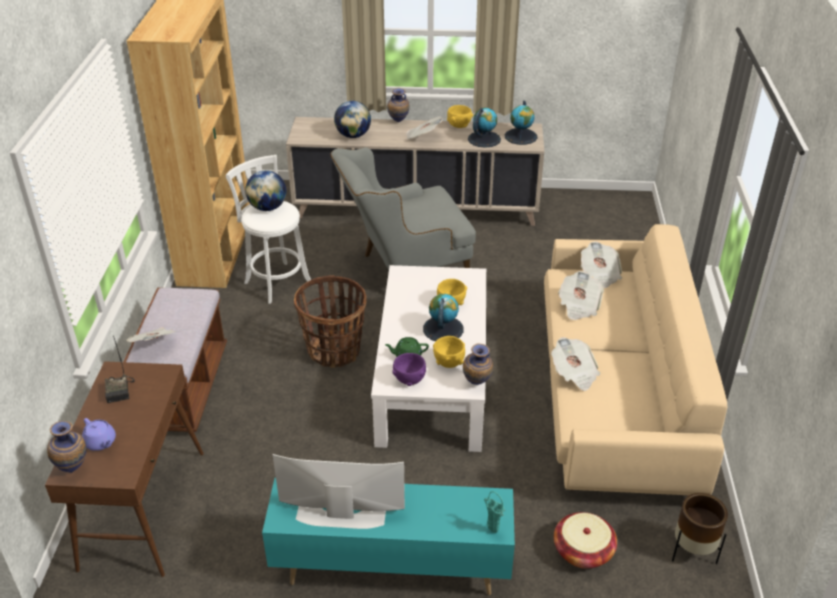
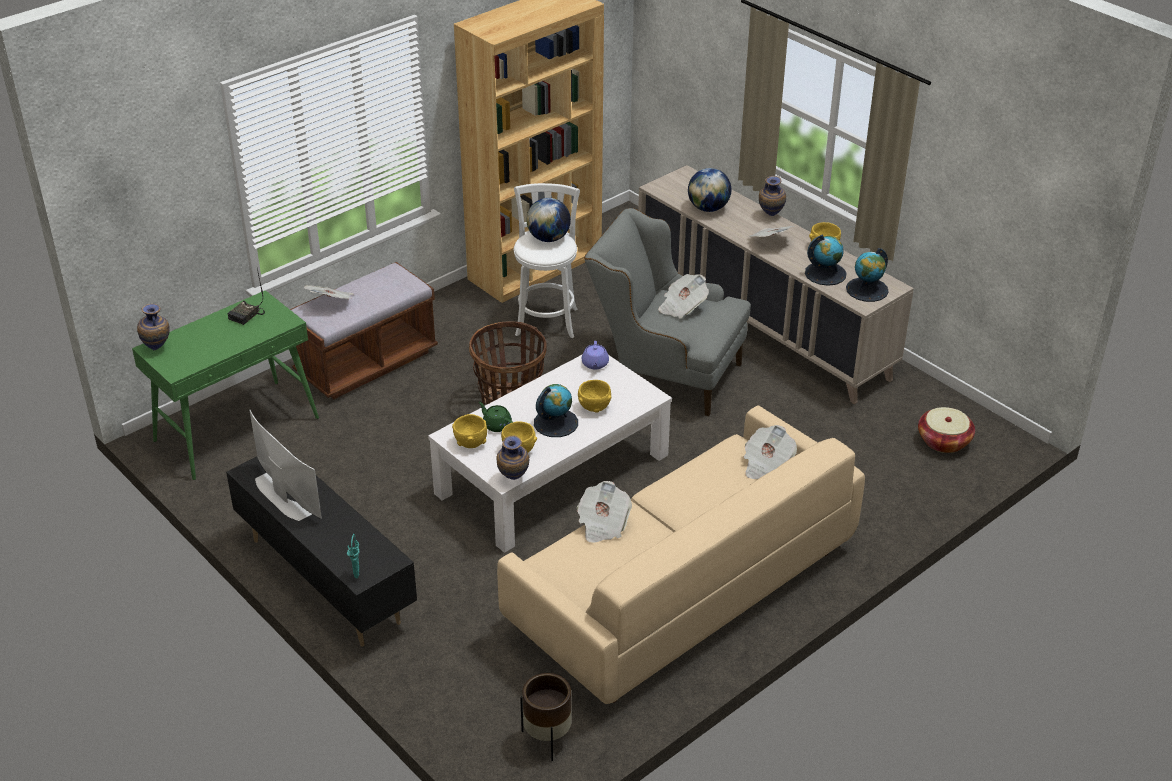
camera: 45 degrees right, 0 degrees up
(100, 442) = (192, 342): purple teapot -> purple teapot (595, 364)
(143, 508) = (237, 429): brown console table -> green console table
(391, 568) = (326, 580): turquoise tv stand -> black tv stand
(409, 379) = (470, 443): purple bowl -> yellow bowl
(579, 306) = (700, 477): newspaper -> newspaper (682, 307)
(583, 551) = (468, 672): basket -> basket (943, 441)

